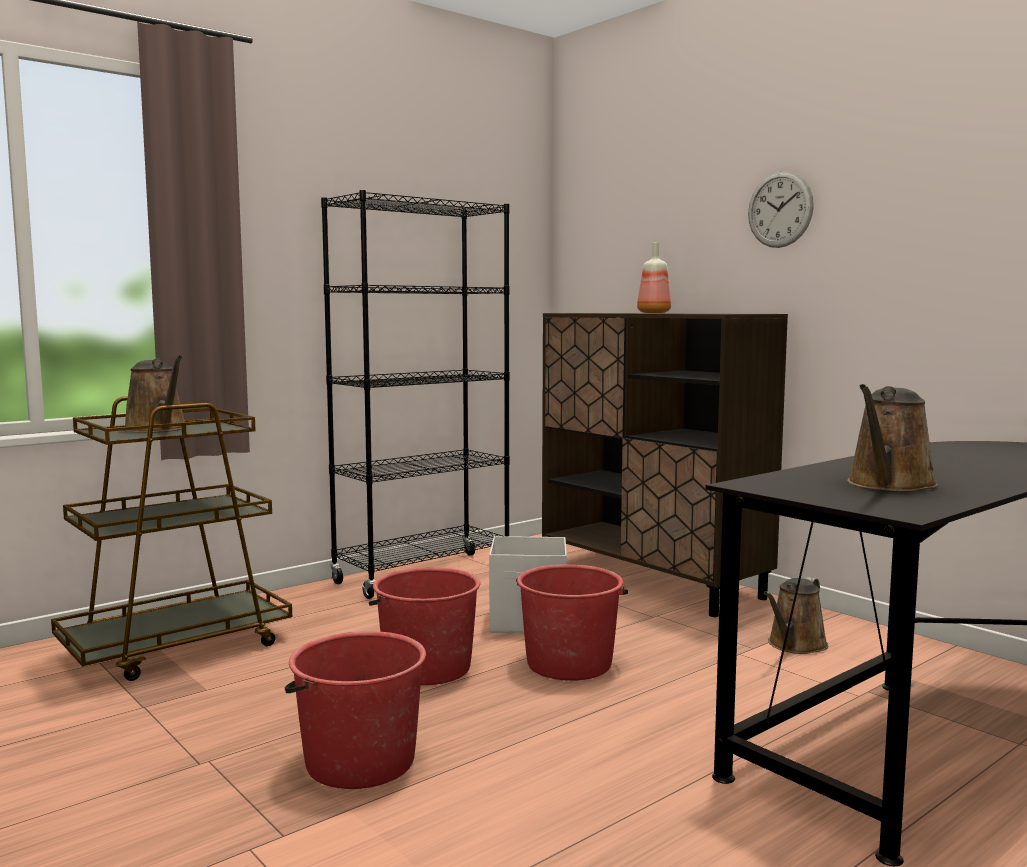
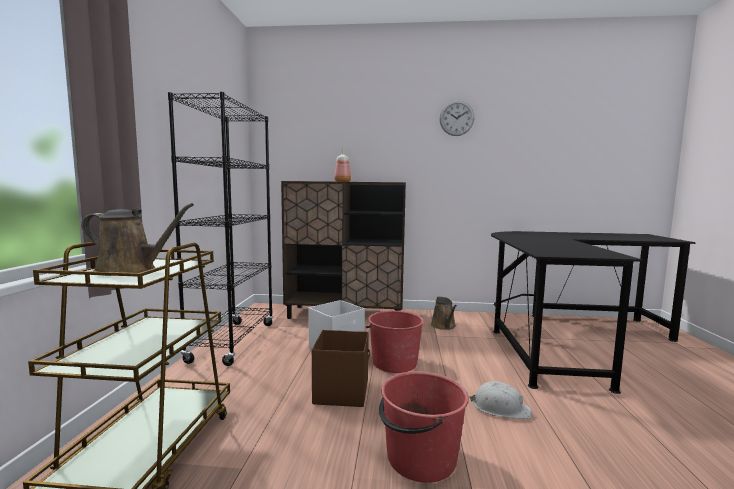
camera: 45 degrees left, 0 degrees up
(426, 668) = (342, 391): red bucket -> brown storage box
(587, 772) = (500, 408): none -> white hard hat
(780, 209) = (396, 136): wall clock -> wall clock (456, 118)
(889, 485) = (568, 248): brown watering can -> none

